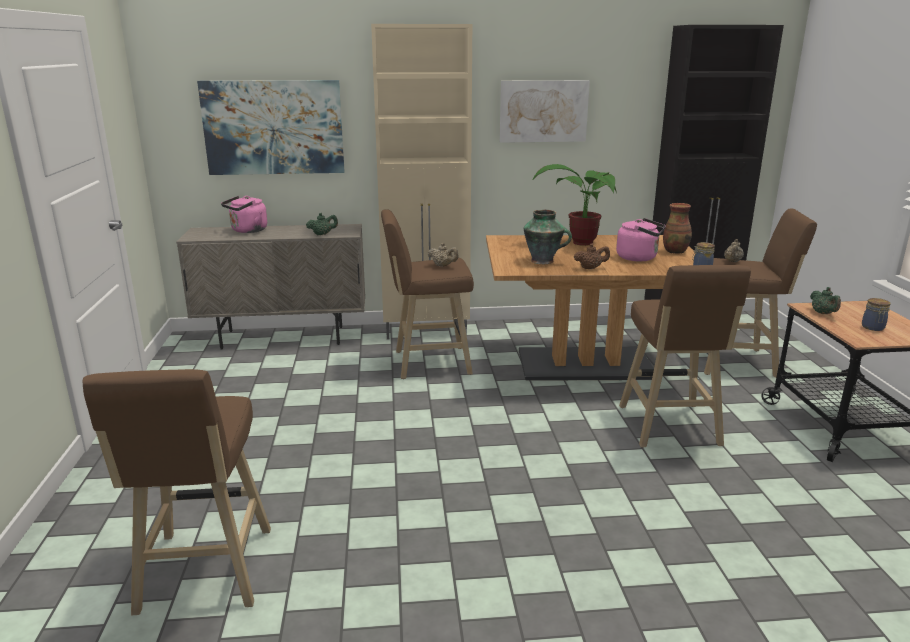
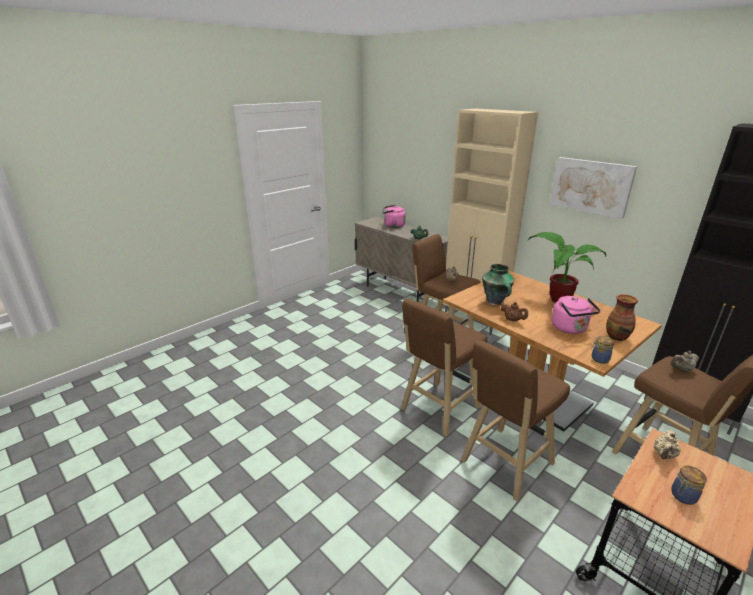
camera: 50 degrees right, 5 degrees up
(204, 575) = (213, 379): brown stool -> brown stool (438, 410)
(273, 127) = (418, 168): picture -> none
(823, 313) = (663, 455): green teapot -> beige teapot

